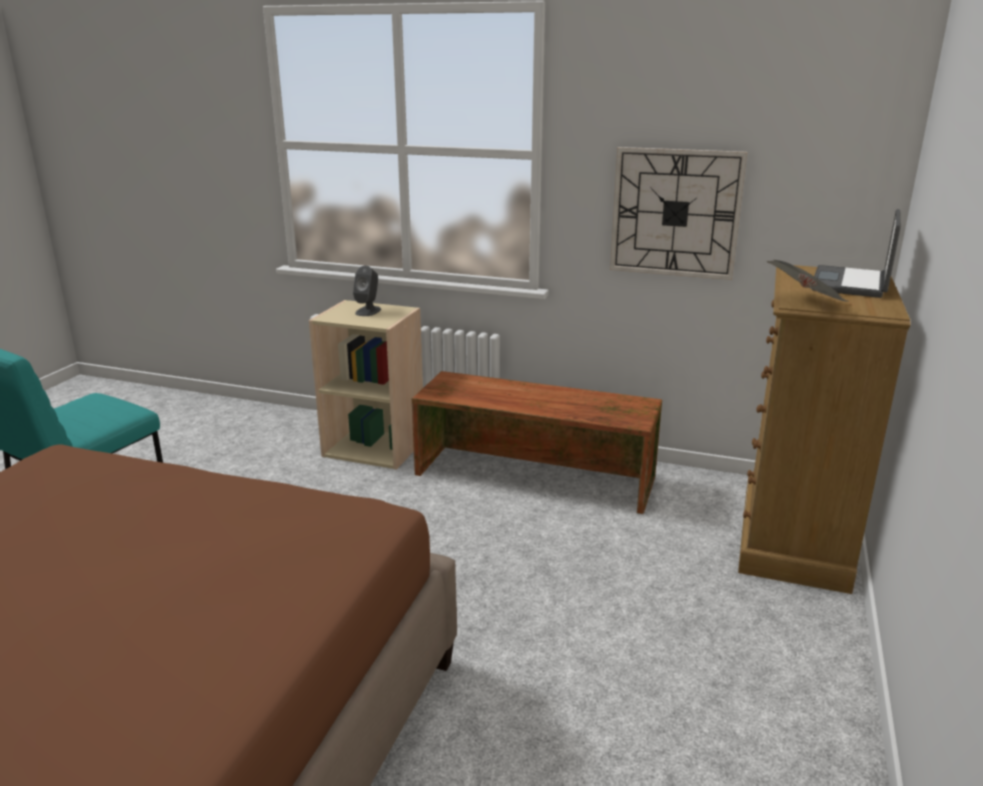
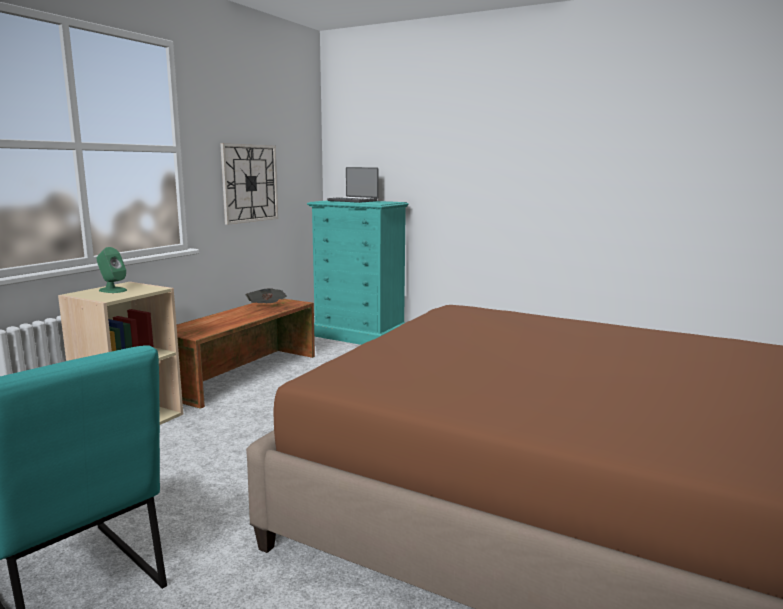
camera: 80 degrees left, 10 degrees down
(368, 311) = (112, 290): grey speaker -> green speaker
(793, 539) = (359, 335): brown dresser -> turquoise dresser
(806, 303) = (377, 203): newspaper -> newspaper (267, 307)

